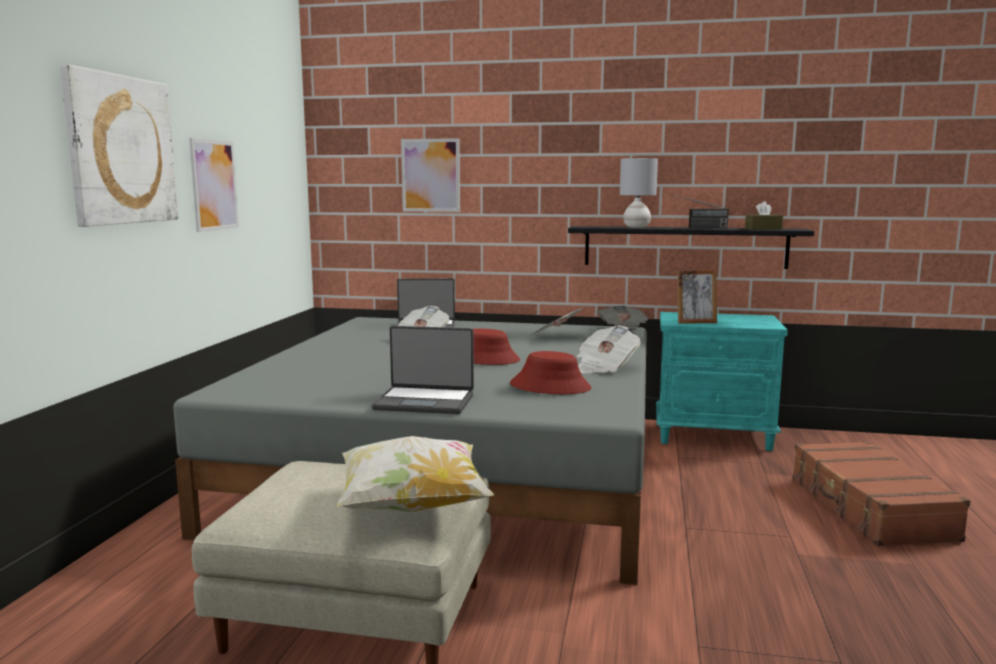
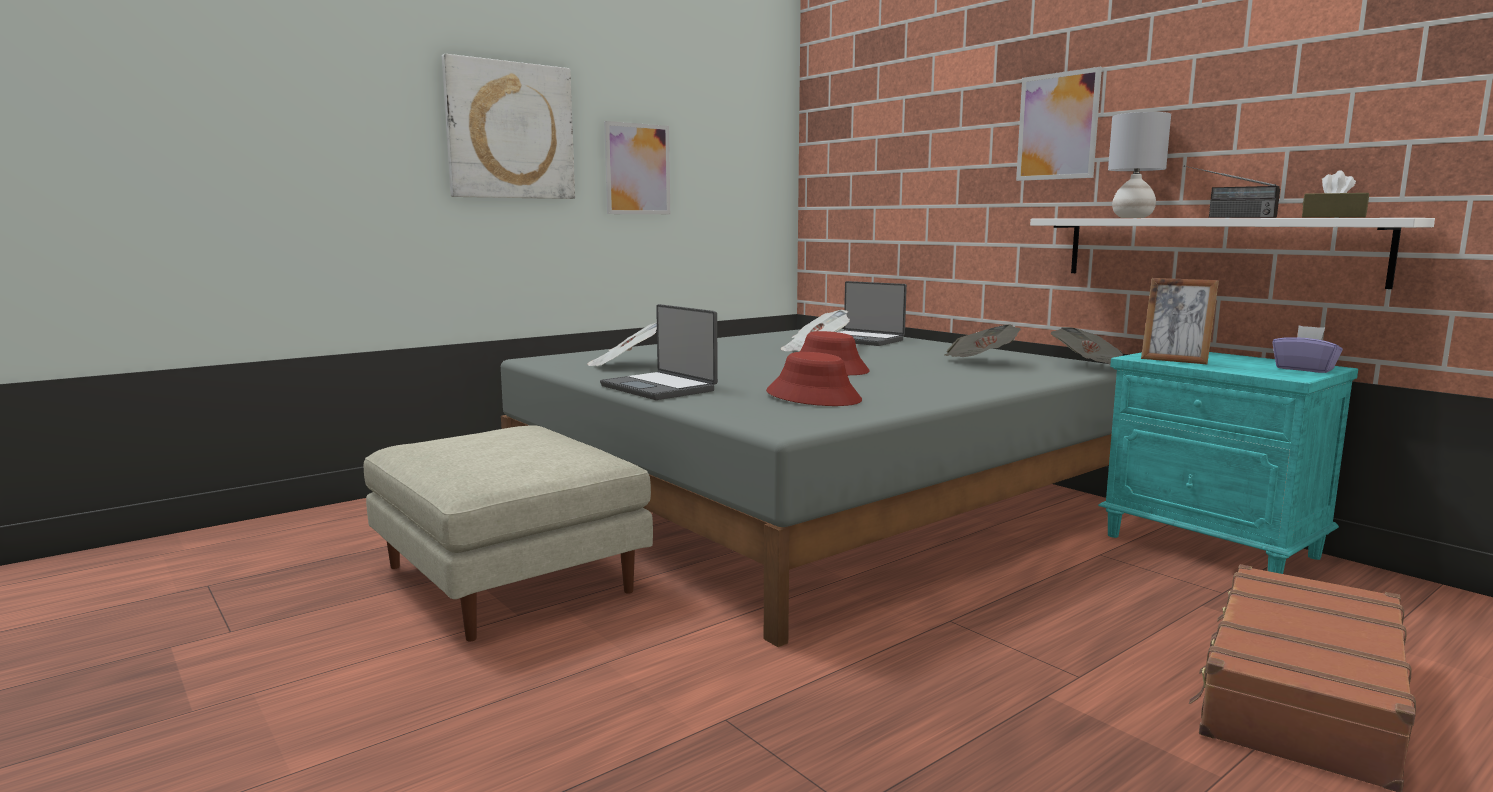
camera: 40 degrees right, 0 degrees up
(413, 506) = (509, 467): pillow -> none
(430, 175) = (906, 158): picture -> picture (1057, 126)
(604, 367) = (935, 392): newspaper -> newspaper (624, 365)
(684, 247) = (1214, 249): black shelf -> white shelf
(760, 319) = (1304, 369): none -> purple tissue box

